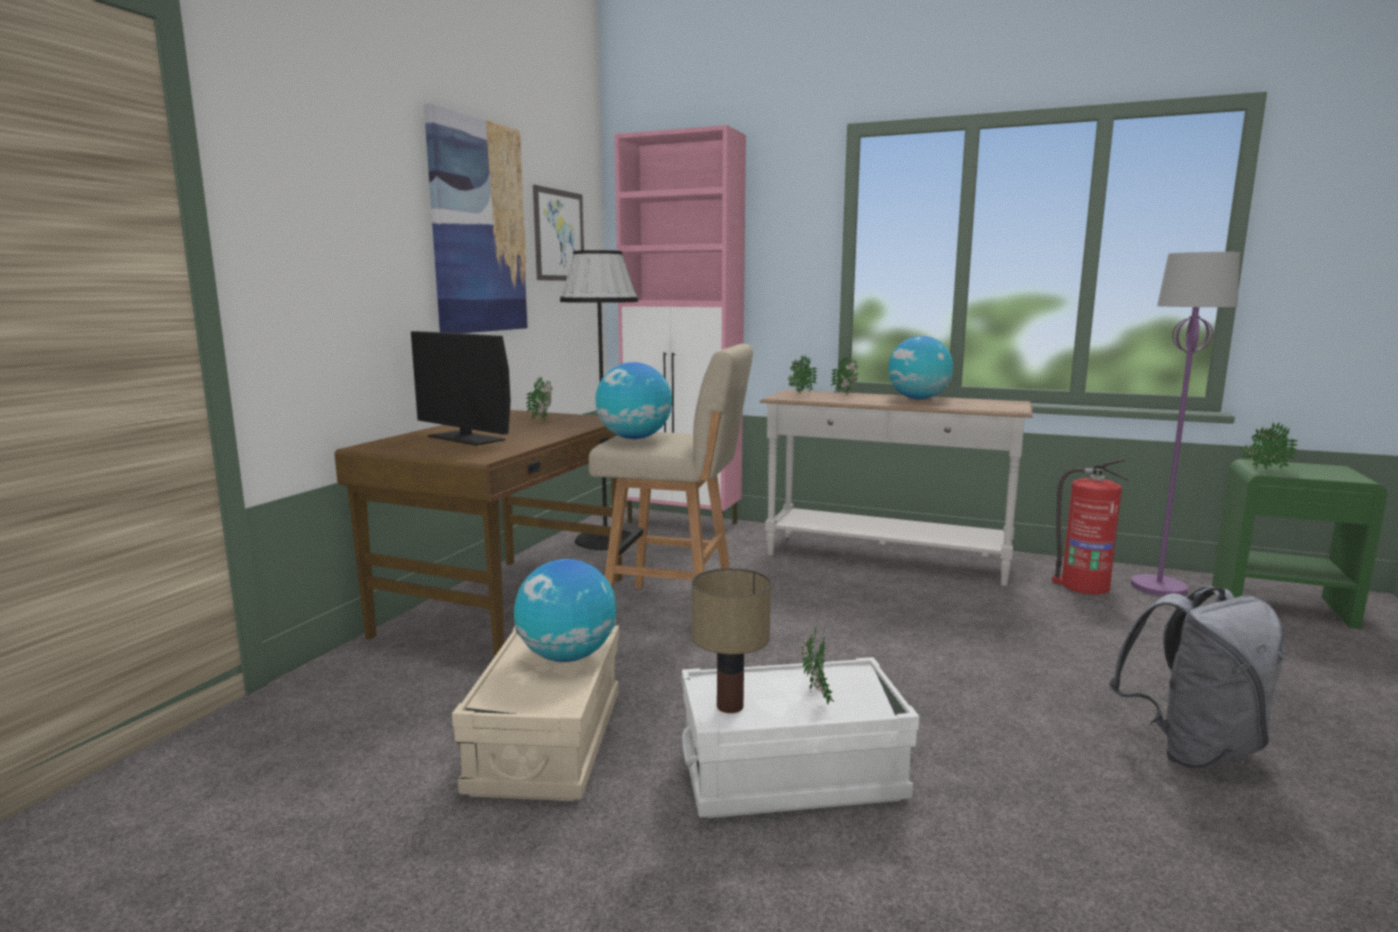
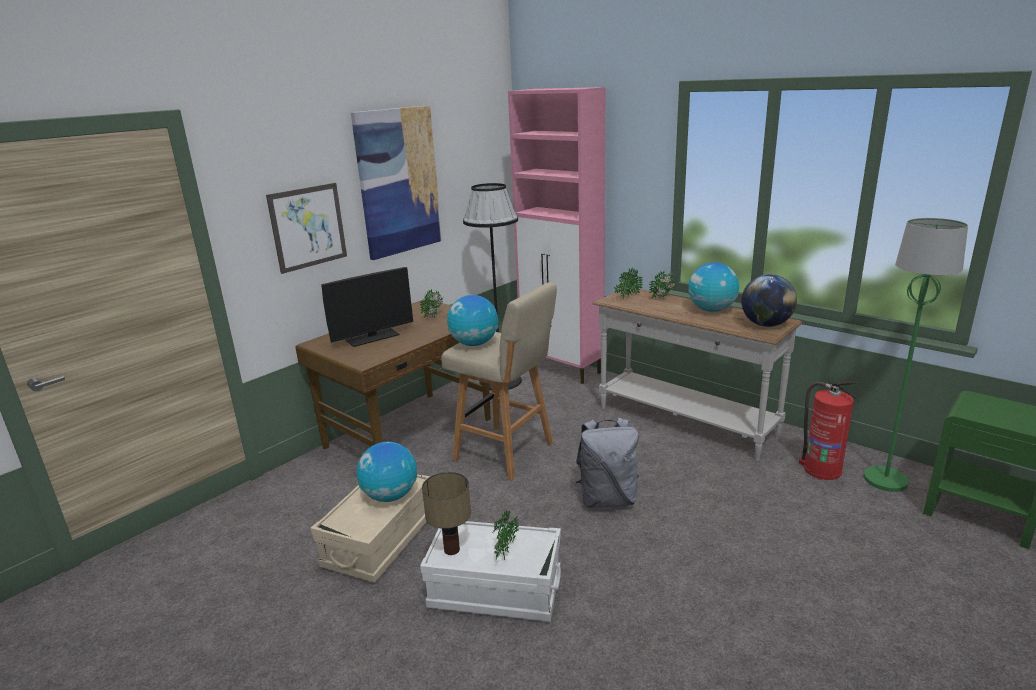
camera: 20 degrees right, 10 degrees up
(466, 438) = (372, 337): monitor -> monitor turned 90 degrees counterclockwise
(559, 235) = (470, 167): picture -> picture (308, 227)
(999, 404) = (766, 325): none -> globe
(1159, 587) = (886, 480): purple floor lamp -> green floor lamp
(1192, 749) = (767, 626): grey backpack -> grey backpack (607, 499)
(1262, 470) = (965, 409): potted plant -> none

